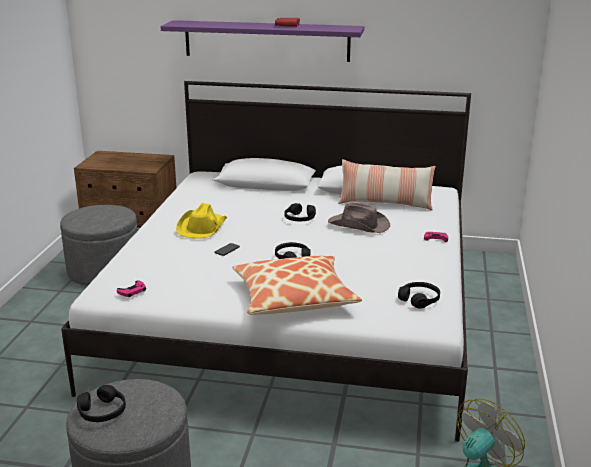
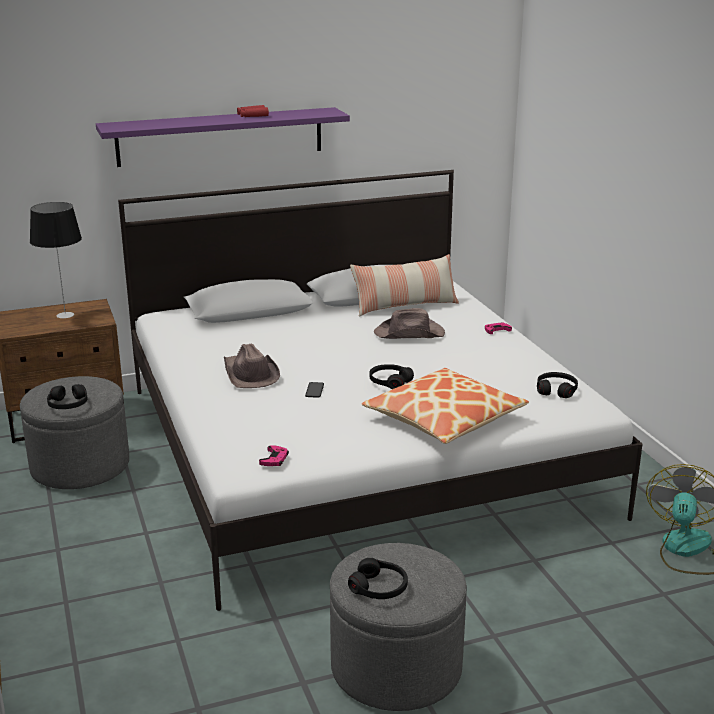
camera: 30 degrees left, 0 degrees up
(133, 160) = (64, 315): none -> table lamp
(202, 227) = (250, 374): yellow hat -> brown hat
(300, 218) = (342, 340): black headphones -> black headphones (68, 404)

